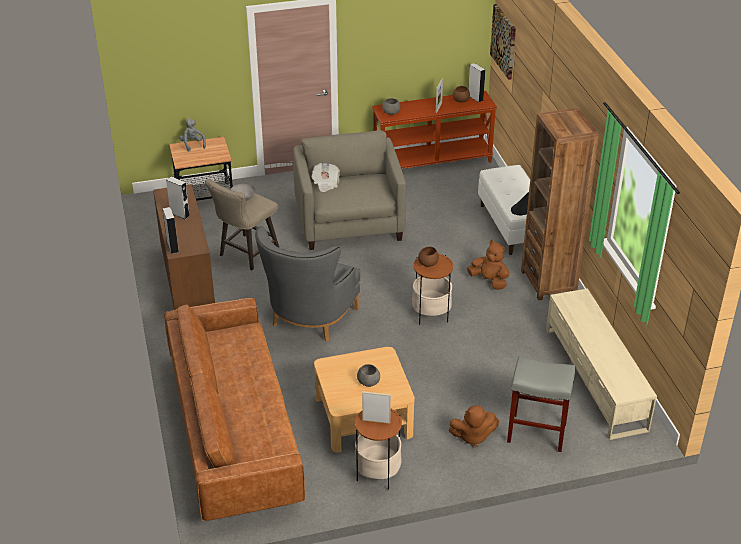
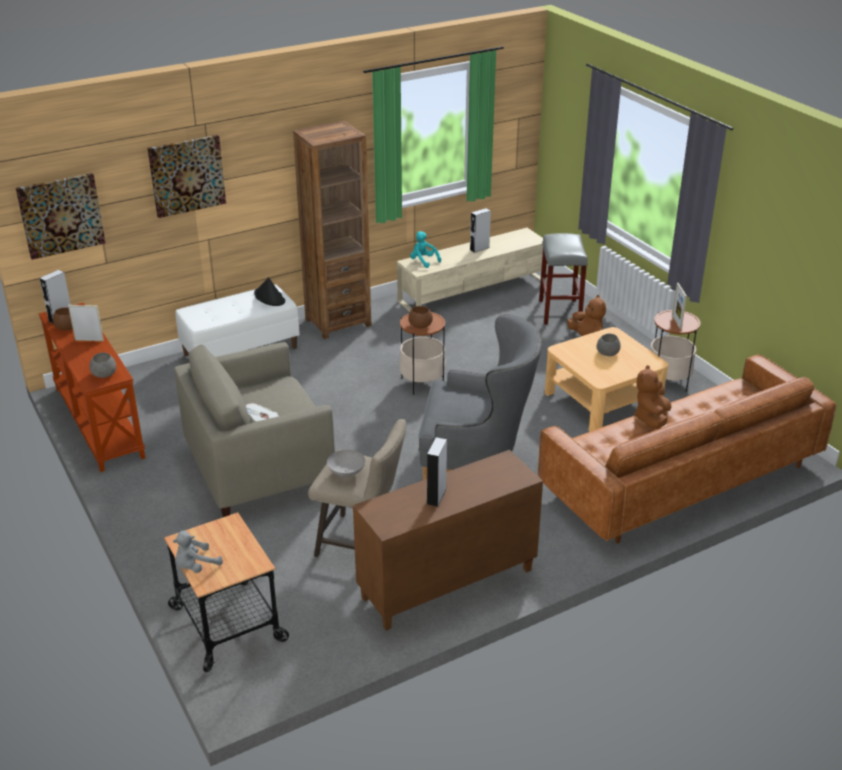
camera: 105 degrees left, 5 degrees down
(172, 247) = (515, 483): grey speaker -> grey speaker (479, 248)
(489, 281) = (349, 355): brown plush toy -> brown plush toy (651, 418)
(541, 78) = (187, 175): none -> picture
(582, 304) = (423, 261): none -> turquoise plush toy

